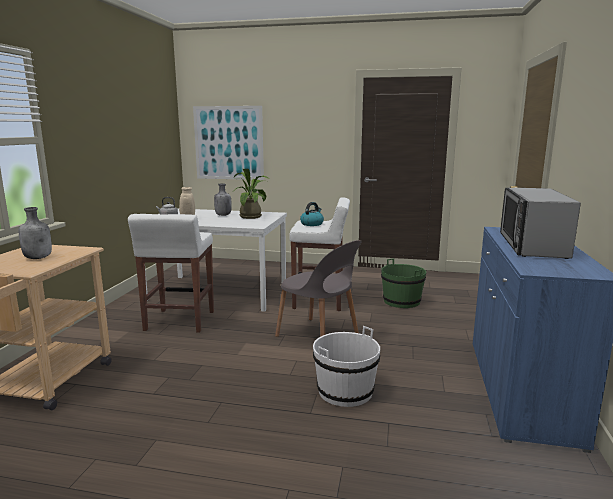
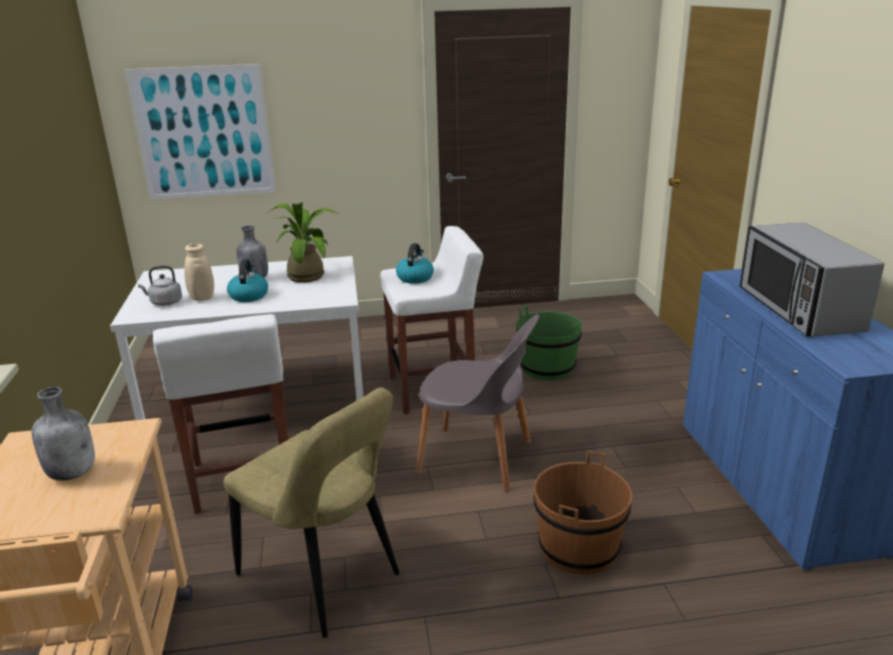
camera: 20 degrees left, 10 degrees up
(182, 372) = (324, 578): none -> beige chair
(211, 220) = (248, 295): none -> kettle
(345, 391) = (579, 547): white bucket -> brown bucket

